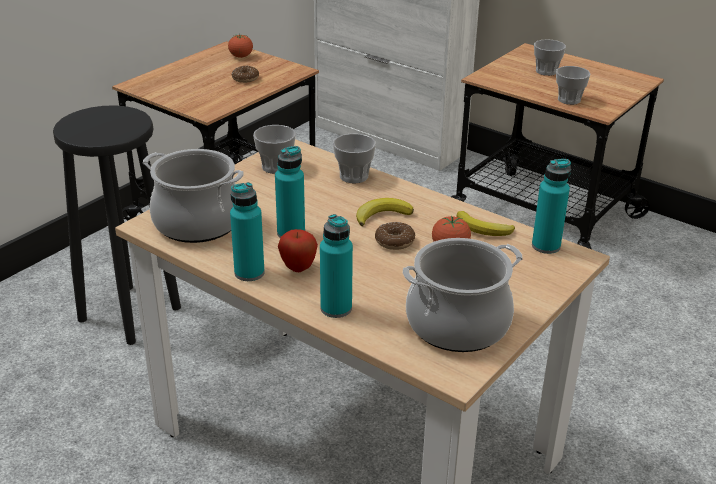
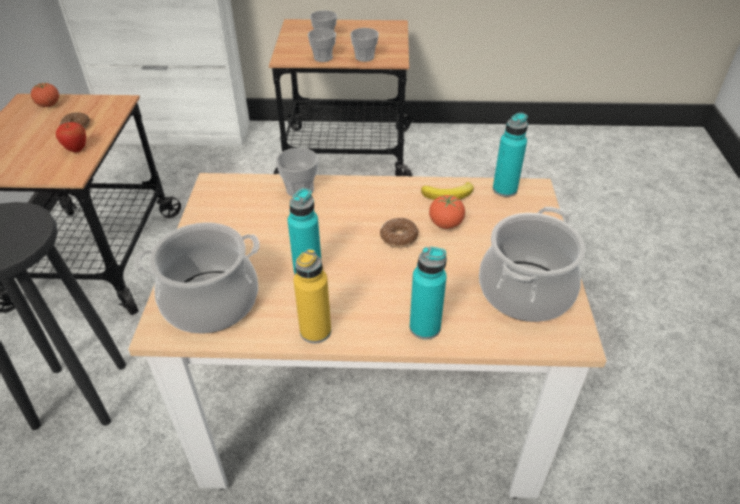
camera: 35 degrees left, 10 degrees up
(249, 273) = (315, 331): turquoise bottle -> yellow bottle
(275, 167) = (222, 208): cup -> cup (323, 58)
(298, 268) = (351, 303): apple -> apple (77, 149)
(382, 215) = (362, 217): banana -> none

